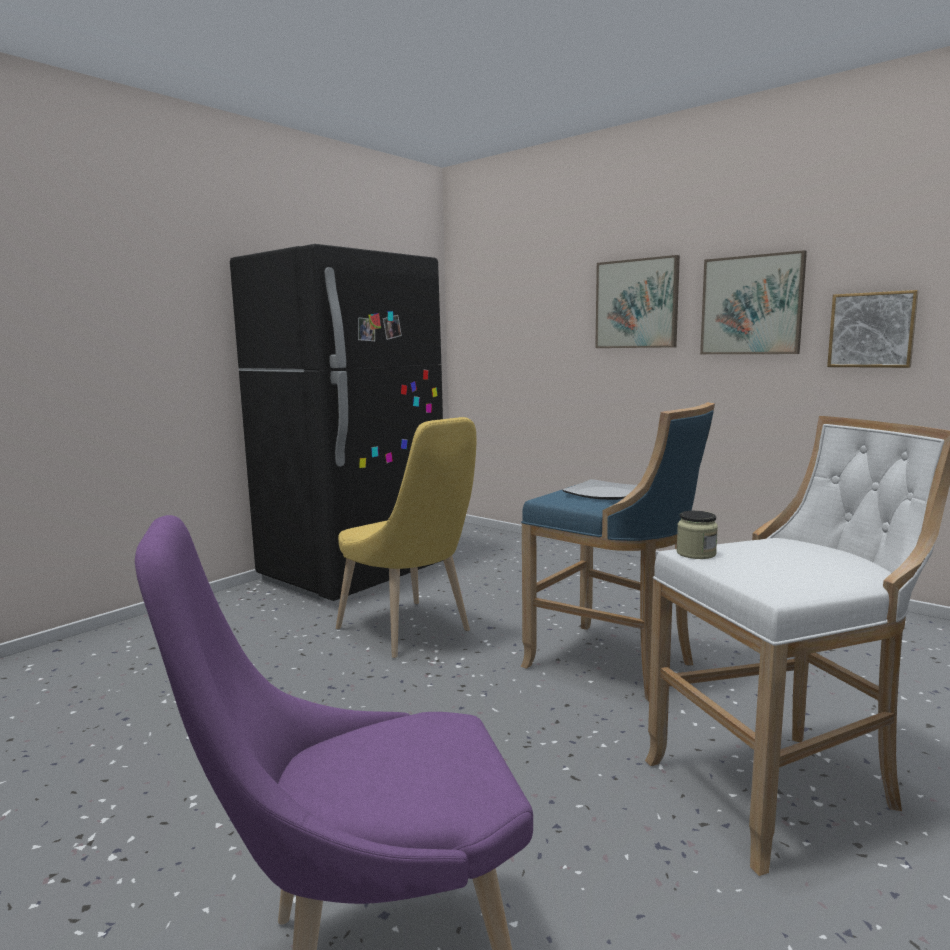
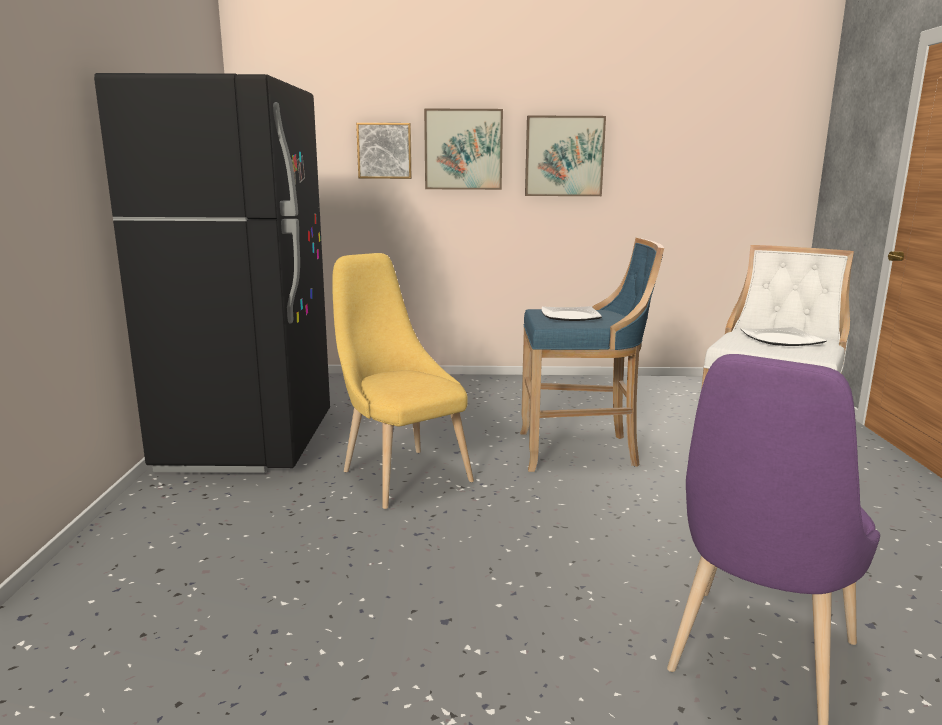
camera: 40 degrees left, 5 degrees up
(410, 632) = (400, 474): yellow chair -> yellow chair turned 135 degrees counterclockwise
(696, 553) = (732, 345): jar -> none
(793, 561) = (781, 340): none -> plate
(872, 330) = (649, 179): picture -> picture (384, 151)

